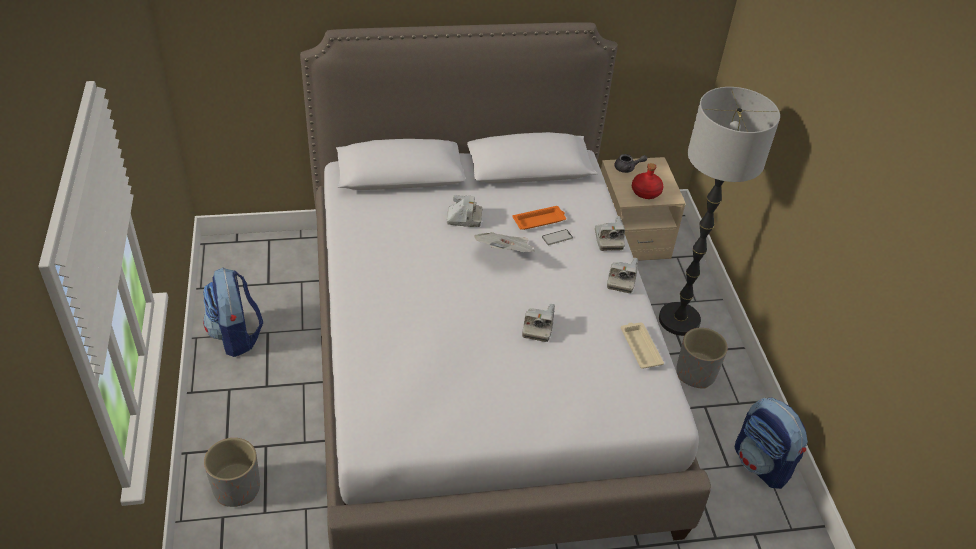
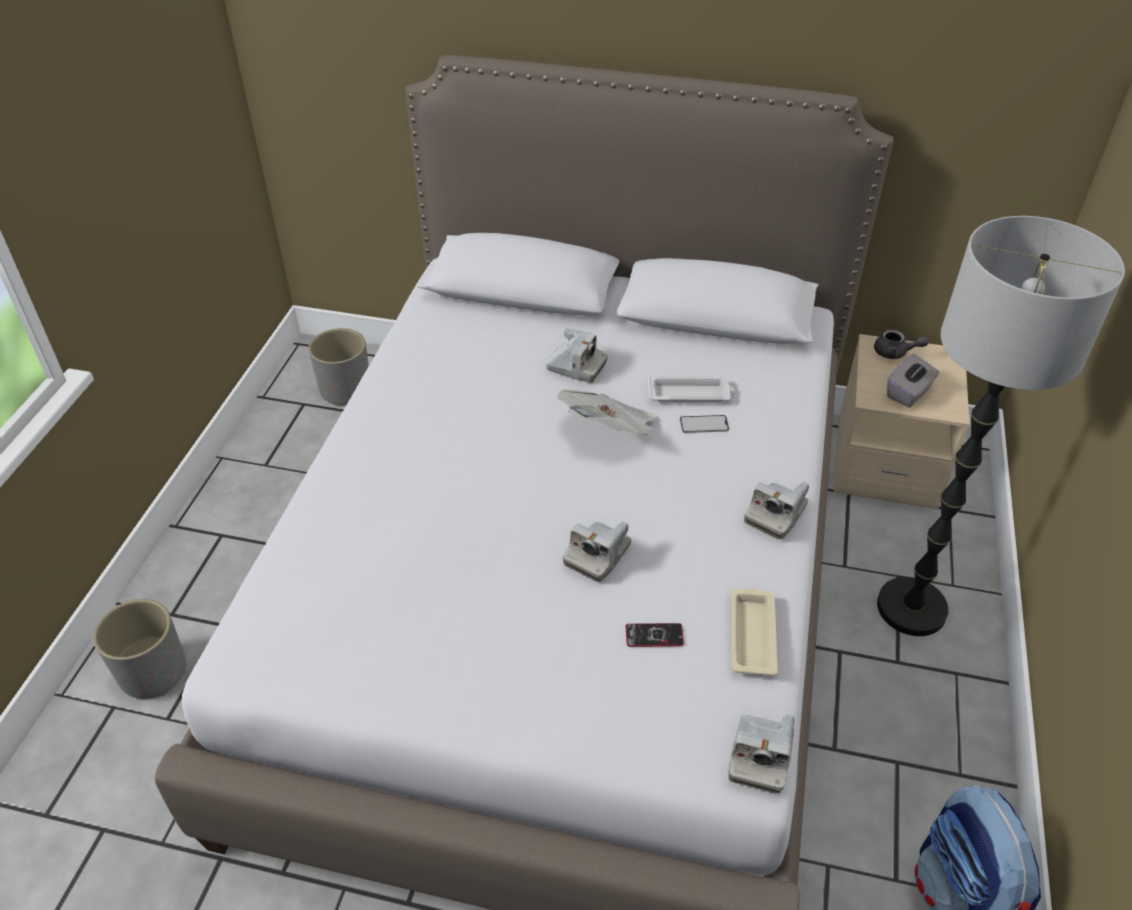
camera: 25 degrees right, 0 degrees up
(236, 336) = (270, 468): backpack -> none
(540, 220) = (690, 394): orange tray -> white tray
(591, 362) = (654, 636): none -> phone
(608, 240) = (786, 446): camera -> camera (759, 757)
(645, 192) = (908, 393): red bottle -> grey tissue box
(695, 373) = (903, 702): grey planter -> grey planter (345, 390)

